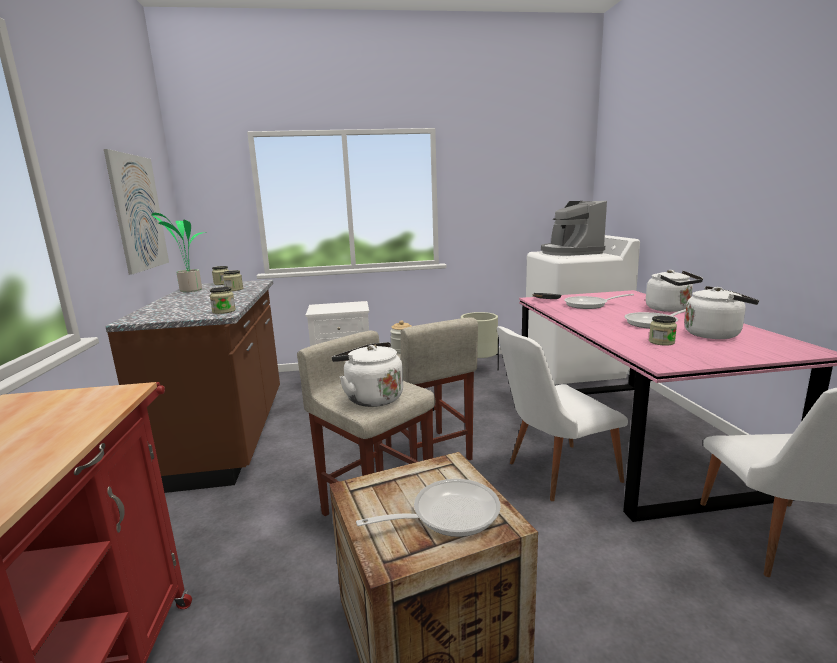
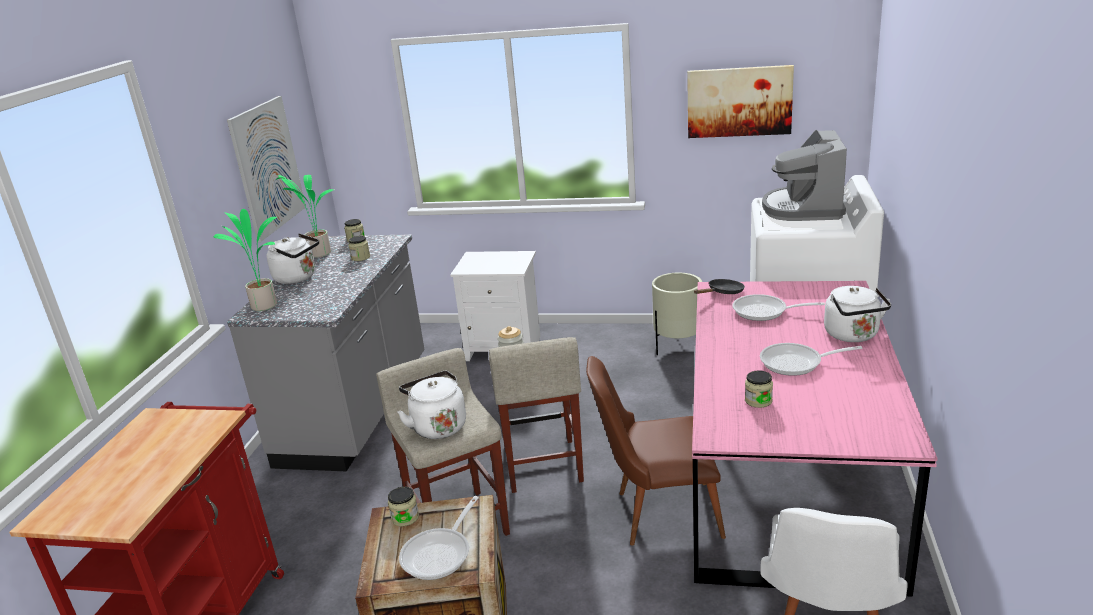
camera: 20 degrees right, 10 degrees up
(147, 315) = (265, 305): none -> potted plant
(224, 311) = (330, 308): jar -> jar (405, 517)
(229, 436) = (358, 411): brown counter -> grey counter
(447, 514) = (440, 553): frying pan -> frying pan turned 120 degrees clockwise
(510, 188) = (739, 101): none -> picture
(553, 473) = (657, 513): white chair -> brown chair
(715, 334) = (837, 396): white kettle -> white kettle (298, 278)

